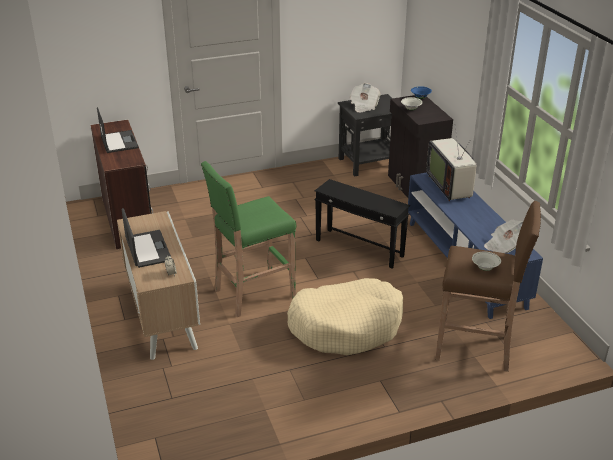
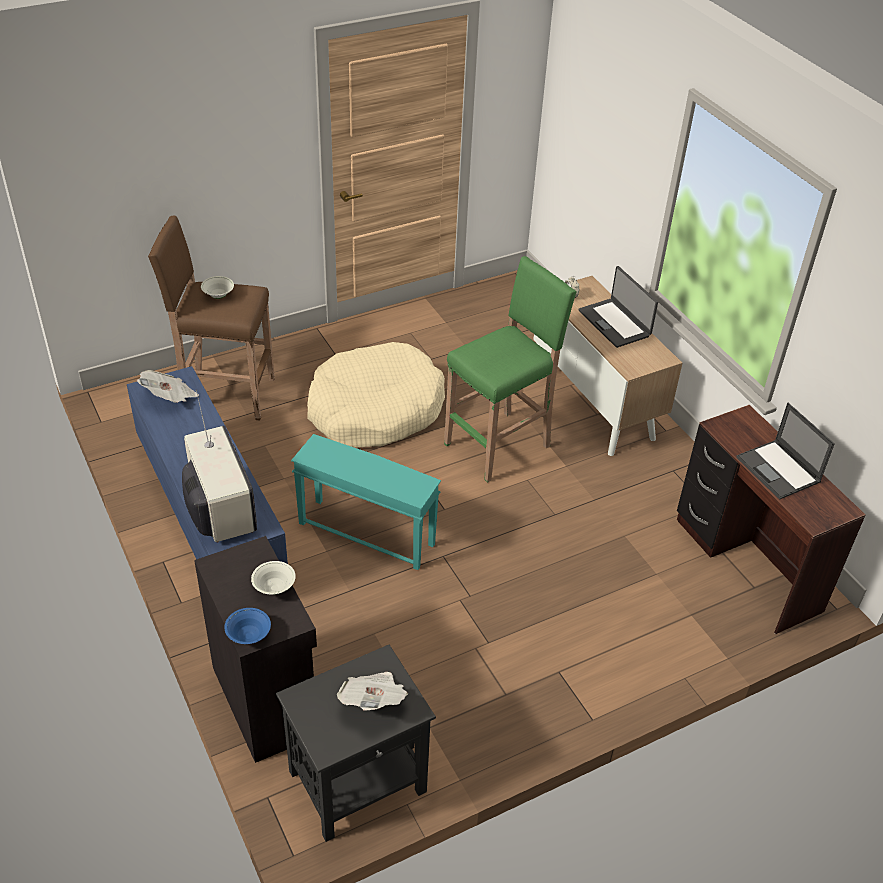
camera: 170 degrees right, 10 degrees up
(359, 248) = (367, 533): black side table -> turquoise side table

